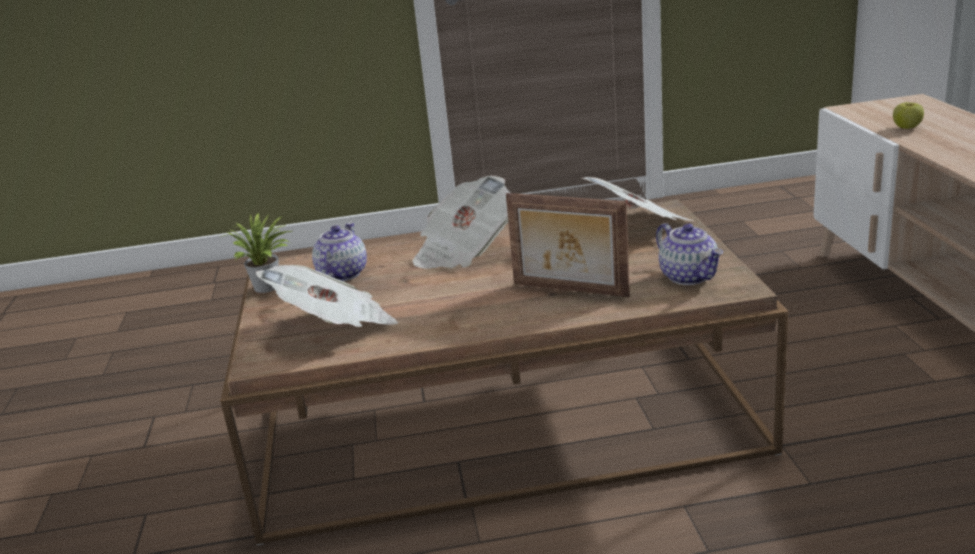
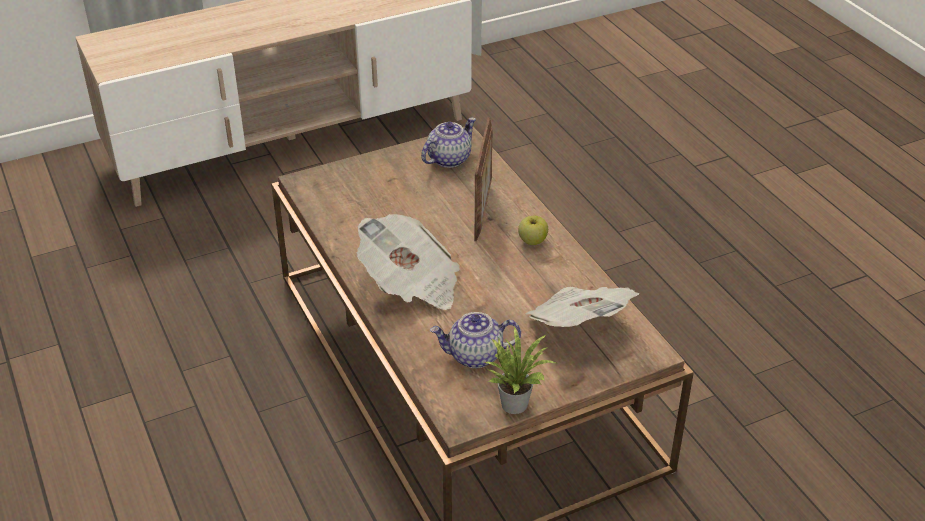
camera: 110 degrees left, 15 degrees up
(638, 226) = (347, 191): newspaper -> none
(907, 127) = (185, 47): apple -> apple (532, 241)

